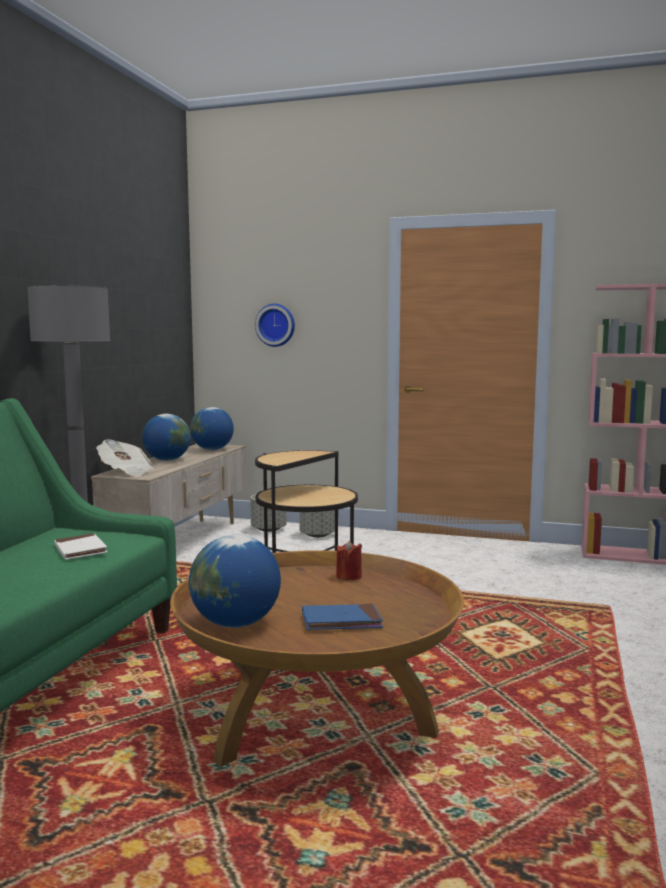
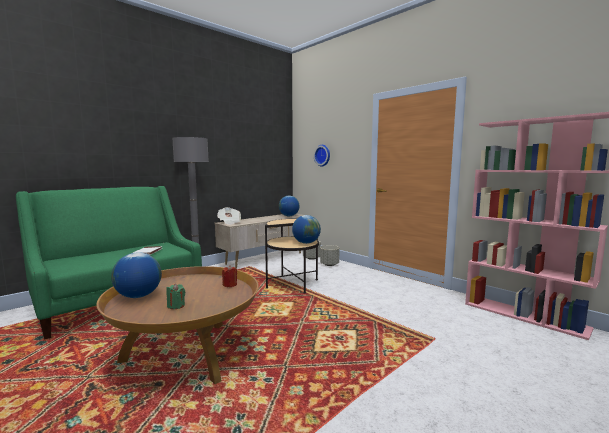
camera: 30 degrees right, 0 degrees up
(167, 460) = (259, 219): globe -> globe (306, 243)
(341, 621) = (176, 306): blue book -> green candle

